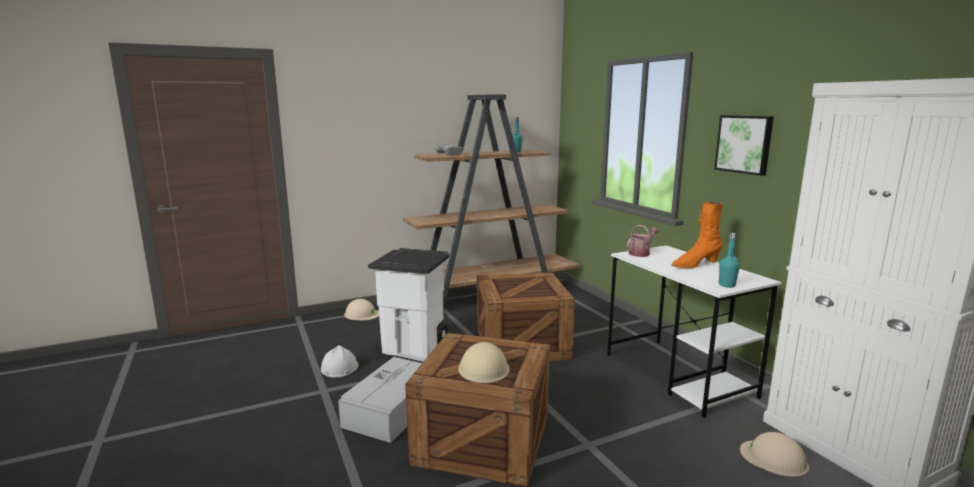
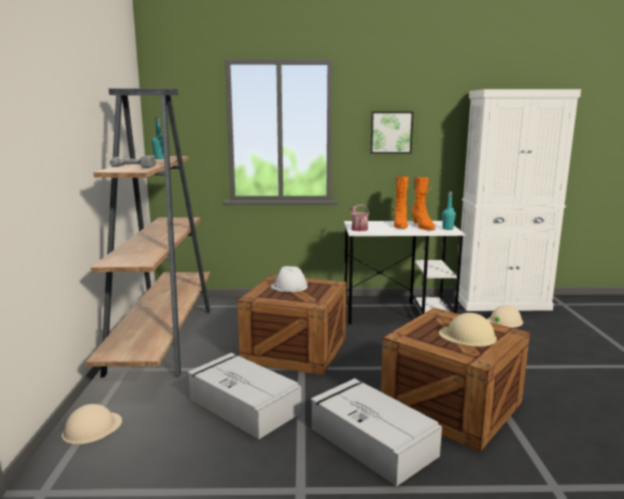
camera: 65 degrees left, 0 degrees up
(339, 367) = (246, 469): white hard hat -> white hard hat (289, 286)
(415, 346) = (243, 405): white trash can -> grey storage box
(710, 274) = (422, 227): none -> orange boot

